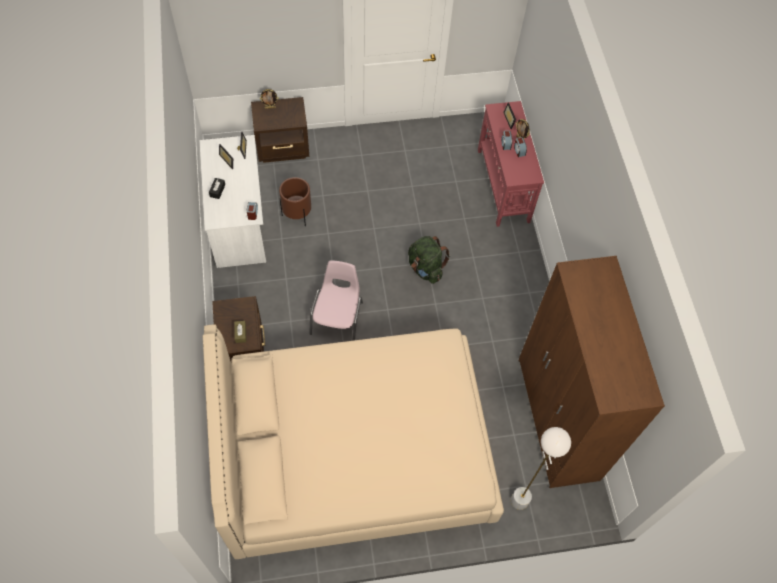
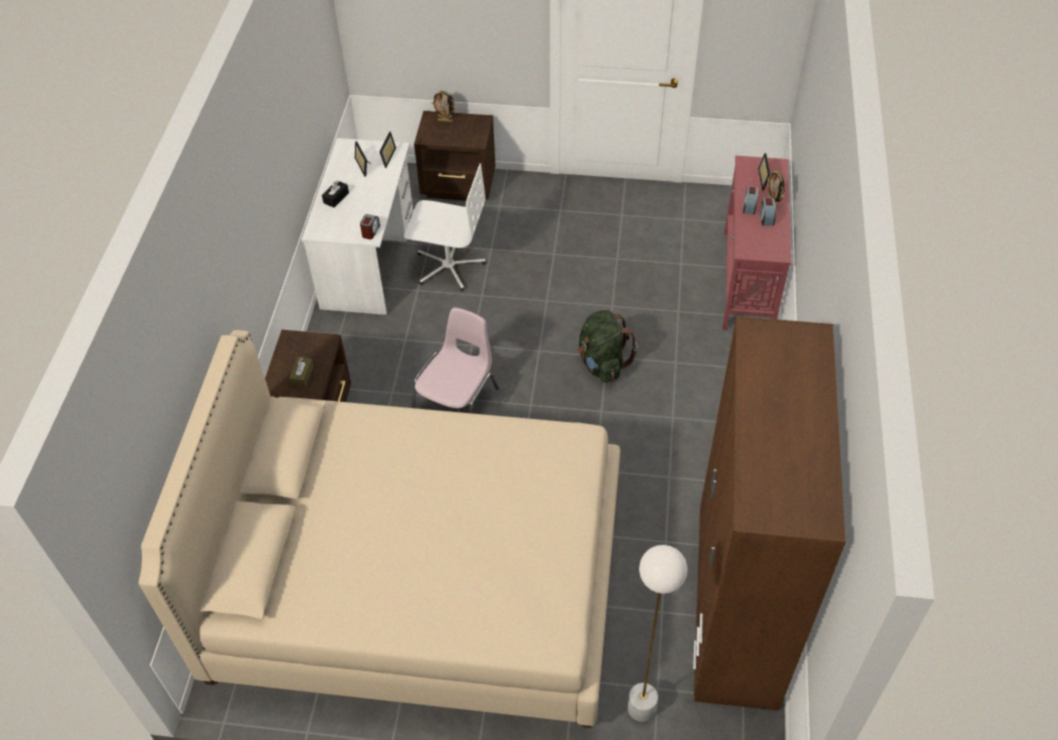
camera: 20 degrees right, 10 degrees down
(297, 215) = (448, 266): brown planter -> white office chair

